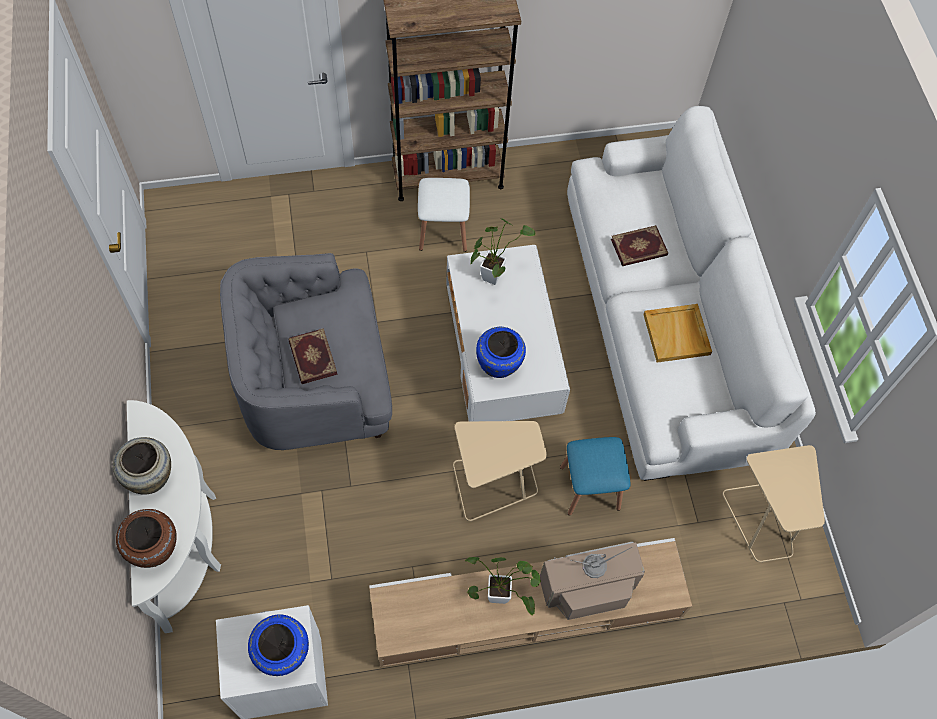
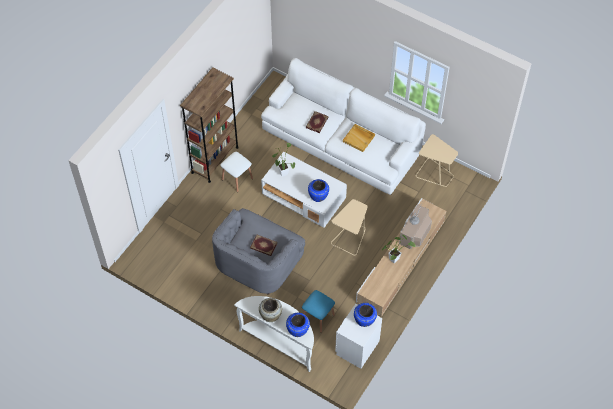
camera: 45 degrees left, 5 degrees down
(155, 549) = (298, 330): brown vase -> blue vase
(590, 487) = (378, 212): blue stool -> blue stool (318, 317)

